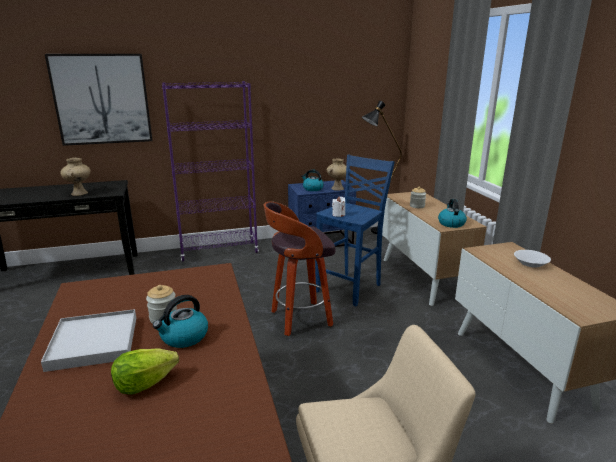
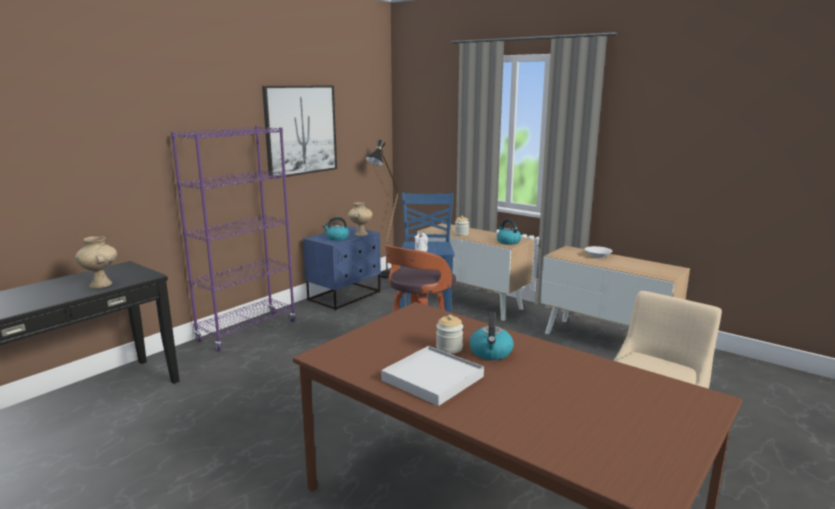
camera: 35 degrees left, 5 degrees down
(102, 99) = (93, 157): picture -> picture (301, 130)
(144, 384) = (525, 383): lettuce -> none

